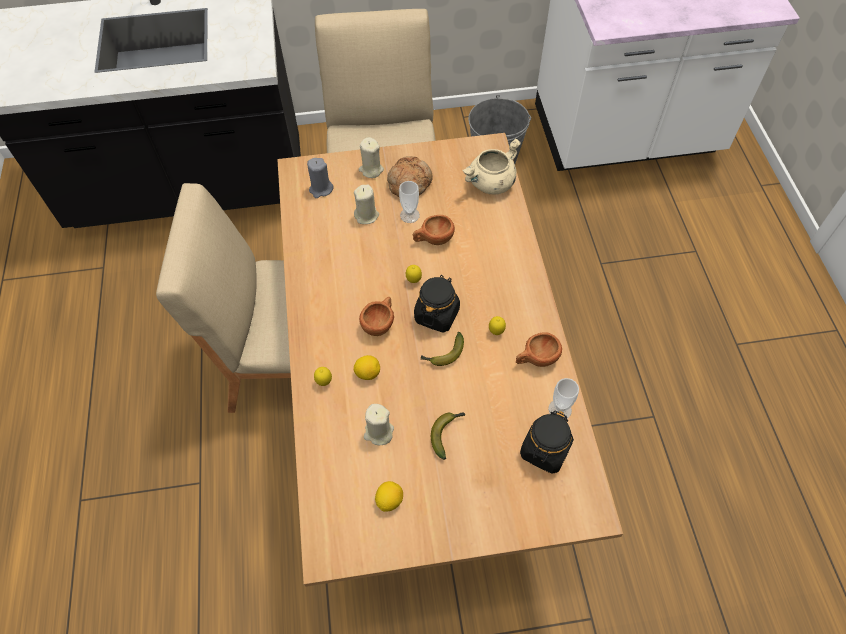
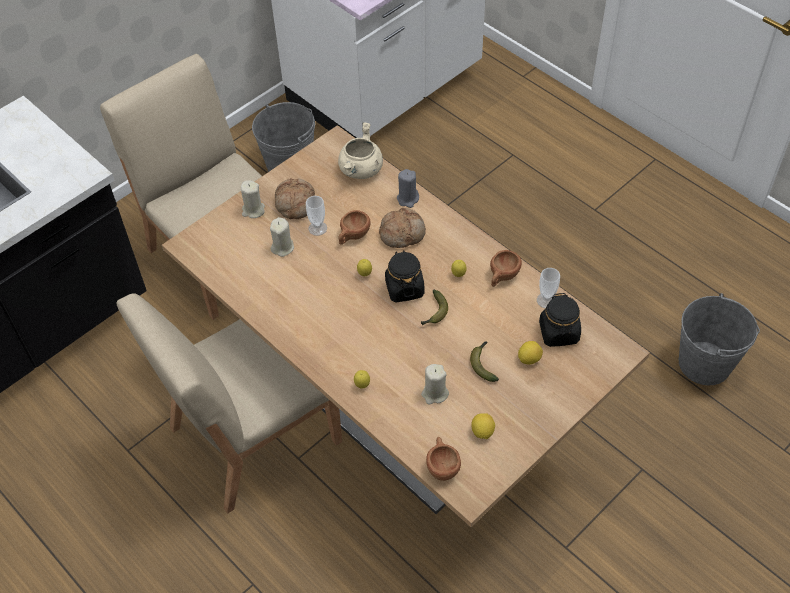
camera: 35 degrees left, 5 degrees down
(321, 189) = (224, 248): grey candle -> grey candle (408, 199)
(367, 373) = (389, 359): lemon -> lemon (529, 359)
(380, 323) = (366, 319): brown cup -> brown cup (442, 465)
(478, 262) = (402, 233): none -> bread
(735, 559) = (704, 363): none -> grey bucket

